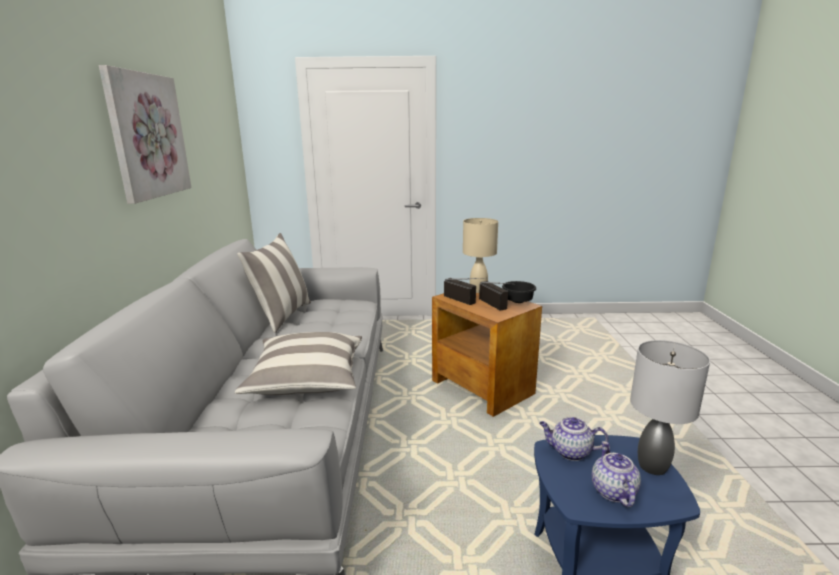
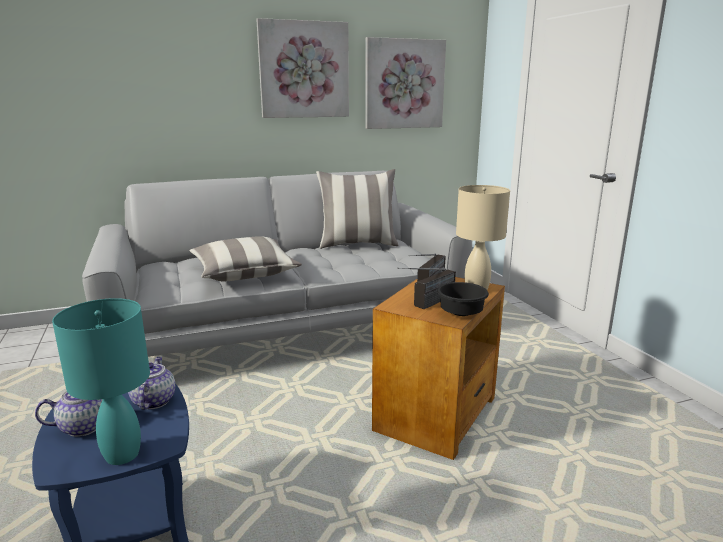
camera: 70 degrees right, 0 degrees up
(209, 147) = (404, 84): none -> picture
(653, 466) = (123, 455): grey table lamp -> turquoise table lamp

